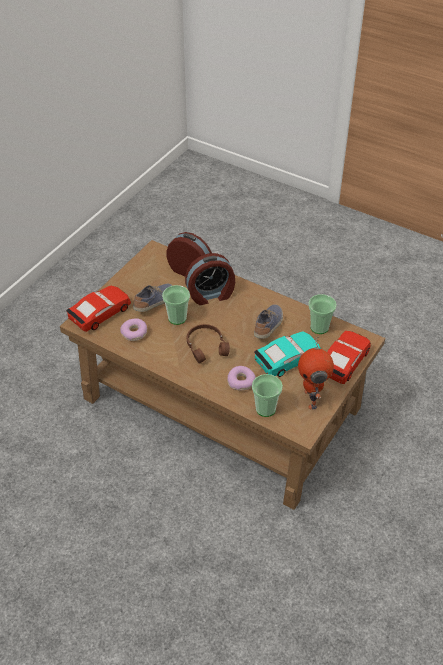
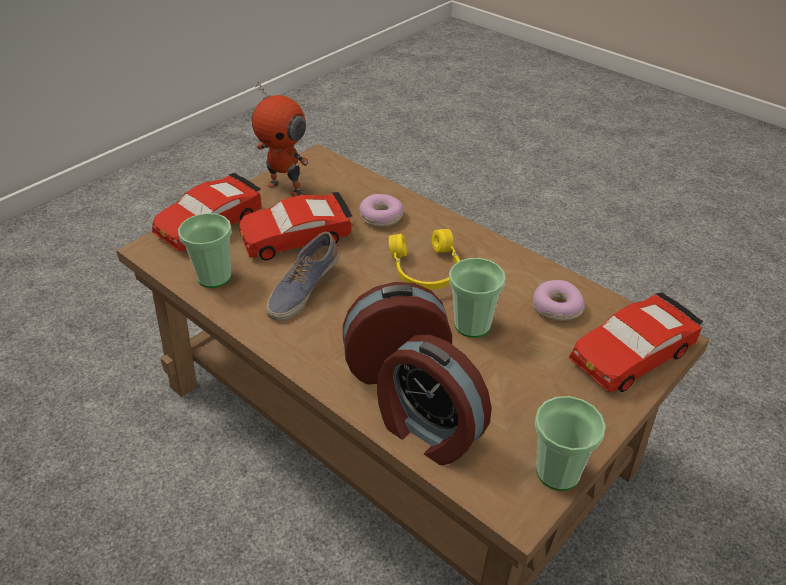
camera: 170 degrees left, 5 degrees down
(155, 302) = (517, 363): shoe -> none
(206, 346) = (424, 270): brown headphones -> yellow headphones
(265, 409) = (357, 184): cup -> cup (558, 472)
(287, 359) = (296, 237): turquoise toy car -> red toy car
(312, 399) = (286, 187): toy robot -> toy robot turned 120 degrees clockwise

